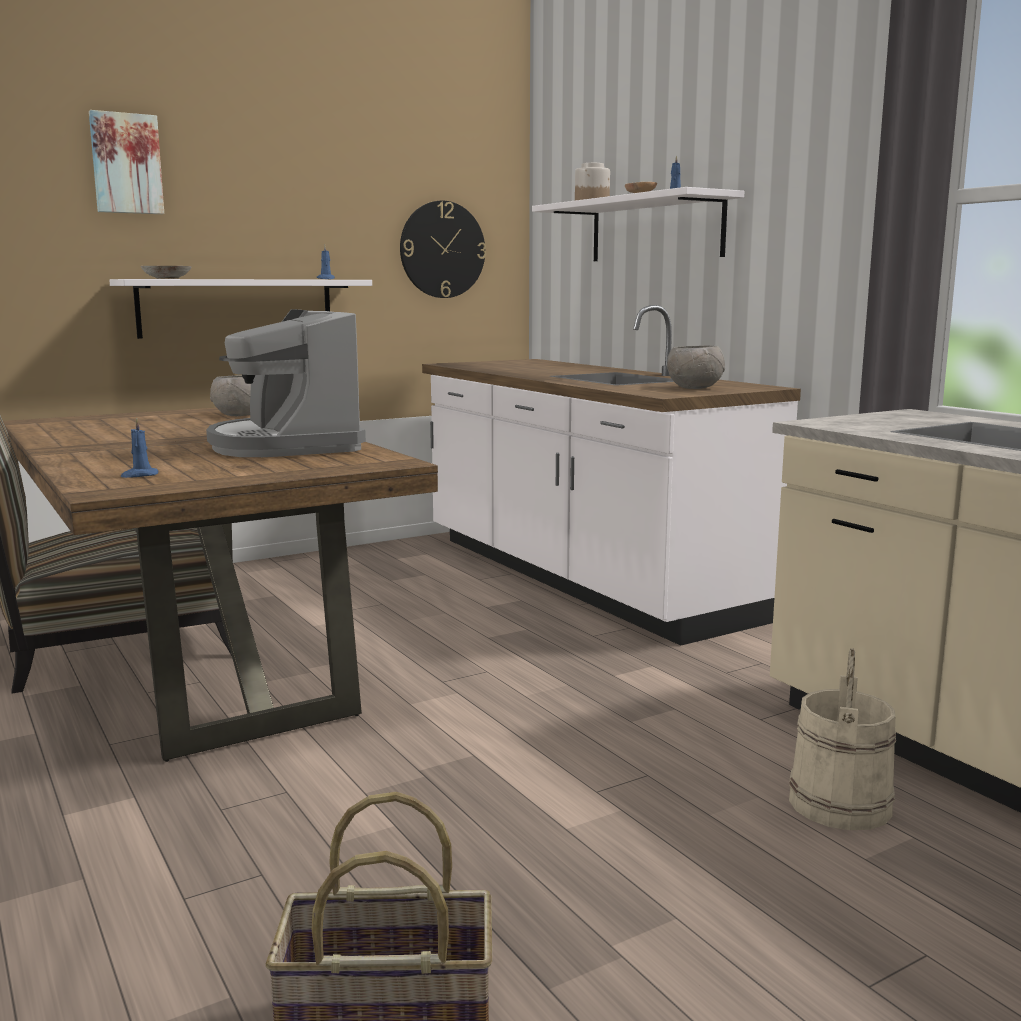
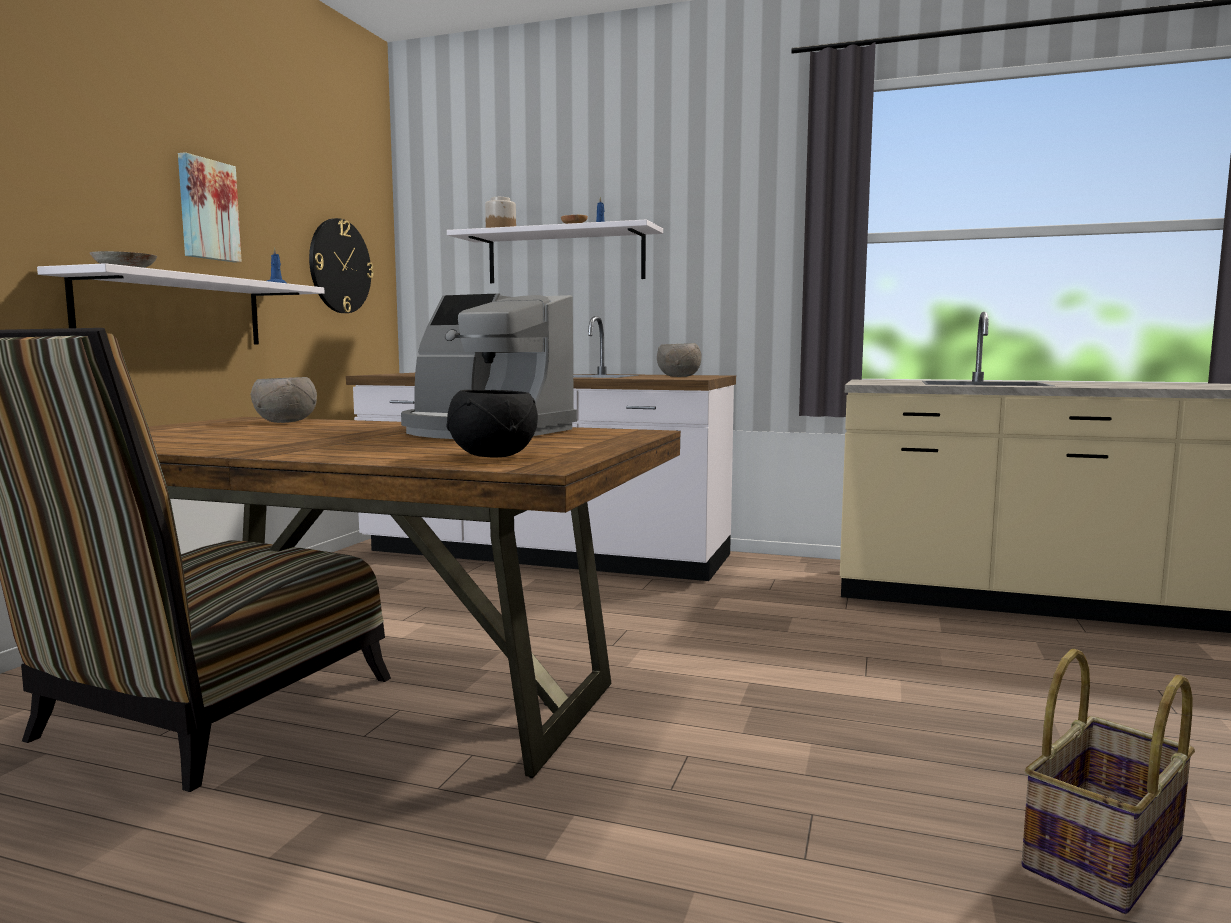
camera: 40 degrees left, 5 degrees down
(126, 164) = (54, 126): picture -> picture (207, 210)
(139, 475) = (493, 456): blue candle -> black bowl
(838, 803) = (976, 637): beige bucket -> none

